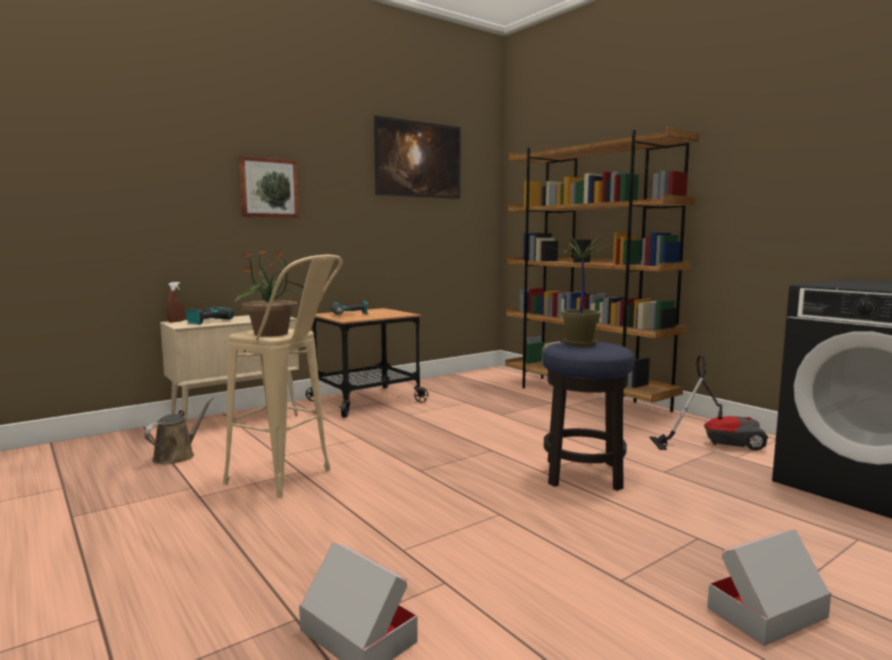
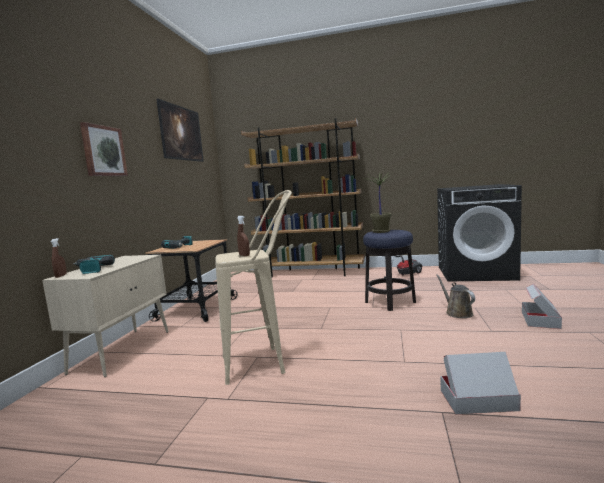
camera: 40 degrees left, 0 degrees up
(177, 456) = (136, 388): brown watering can -> brown watering can (457, 312)
(272, 334) = (244, 255): potted plant -> brown spray bottle

